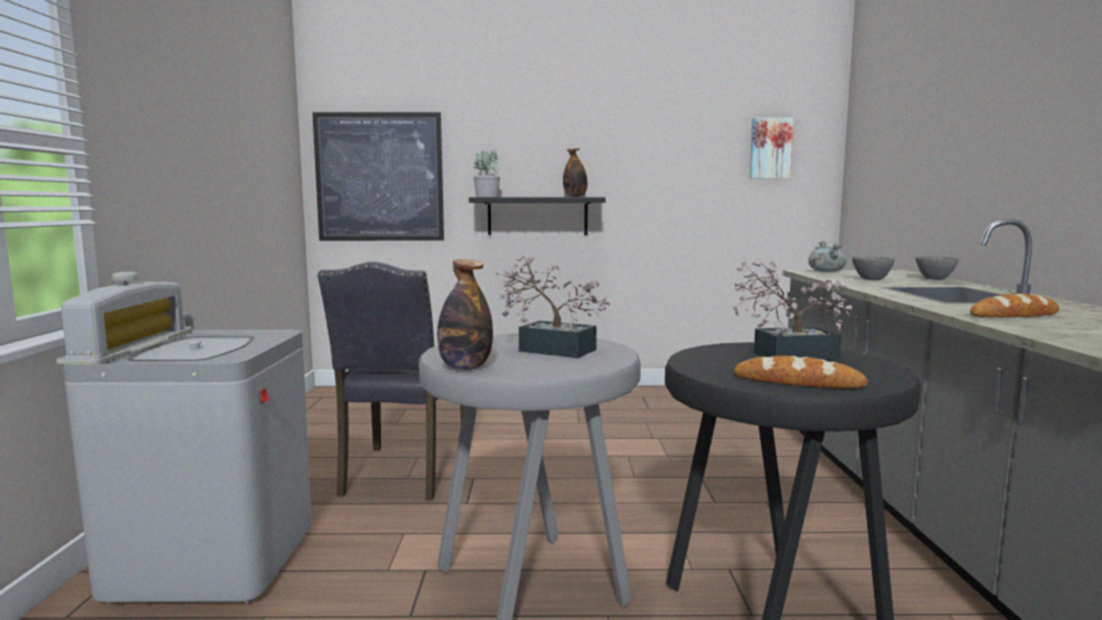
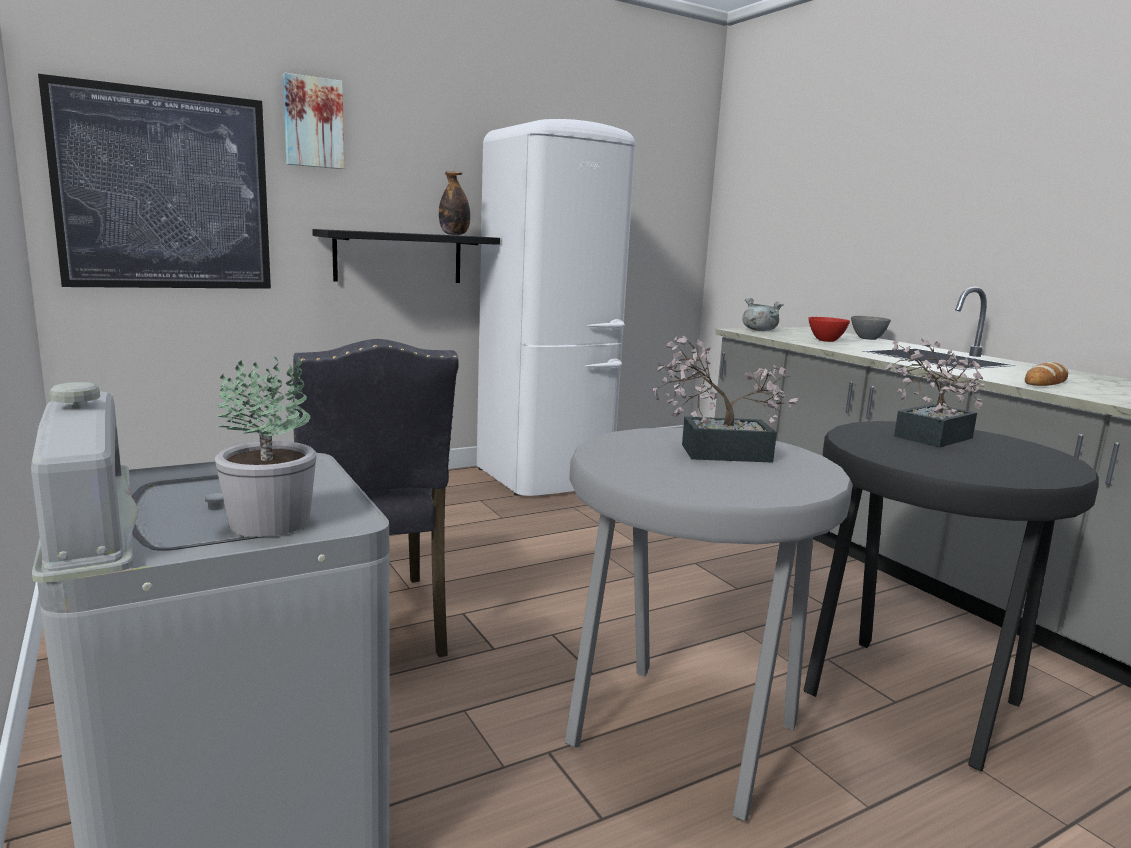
camera: 30 degrees left, 5 degrees up
(465, 367) = (702, 492): bottle -> none
(487, 197) = (341, 229): potted plant -> potted plant (271, 521)
(651, 399) = (547, 478): none -> white fridge
(770, 148) = (649, 189): picture -> picture (313, 123)
(798, 382) = (1011, 469): bread -> none
(871, 279) = (826, 341): grey bowl -> red bowl

